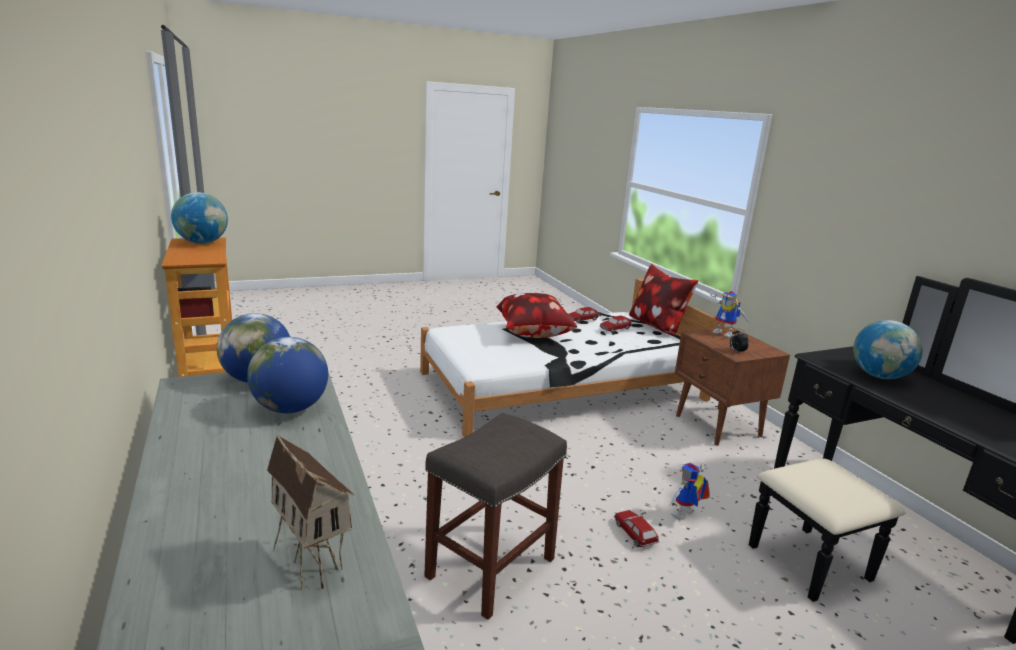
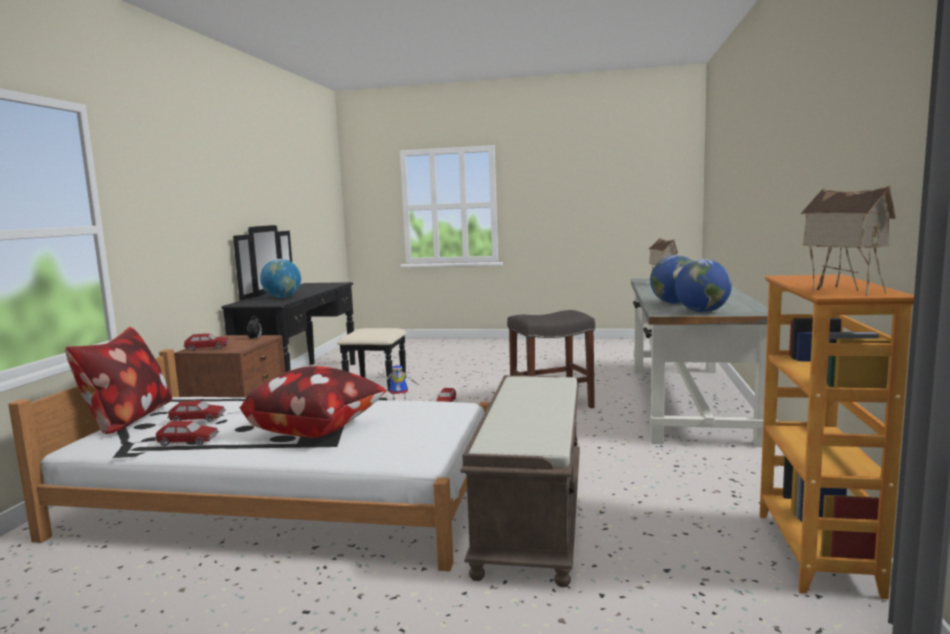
camera: 145 degrees left, 10 degrees down
(202, 243) = (841, 291): globe -> toy house
(402, 407) = (531, 511): none -> brown bench
(726, 333) = (207, 348): toy robot -> toy car

